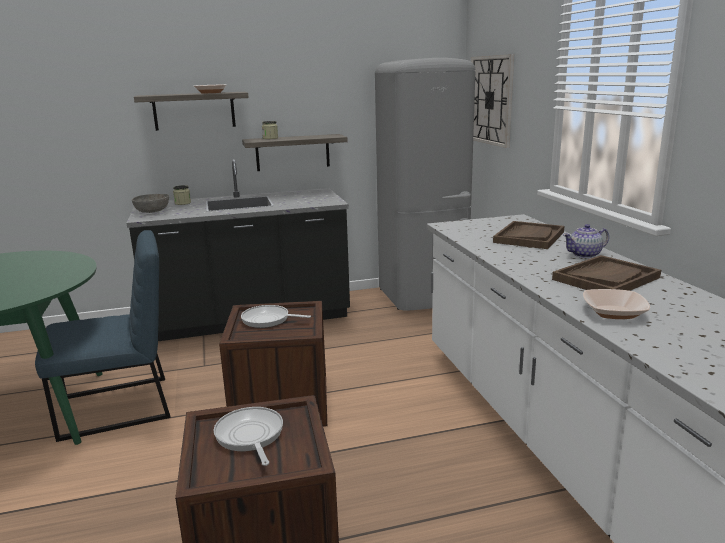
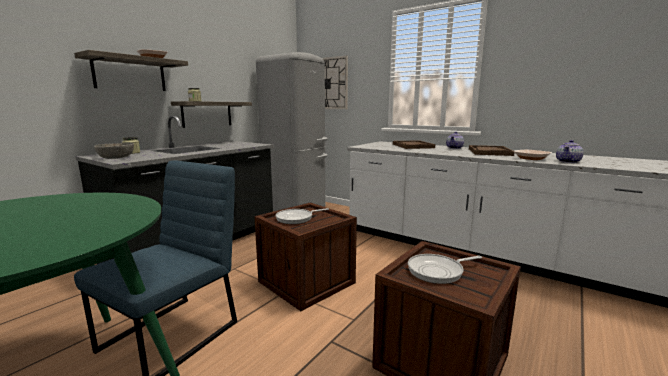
camera: 40 degrees left, 5 degrees down
(250, 436) = (438, 271): frying pan -> frying pan turned 45 degrees counterclockwise
(654, 338) = (568, 161): none -> teapot

